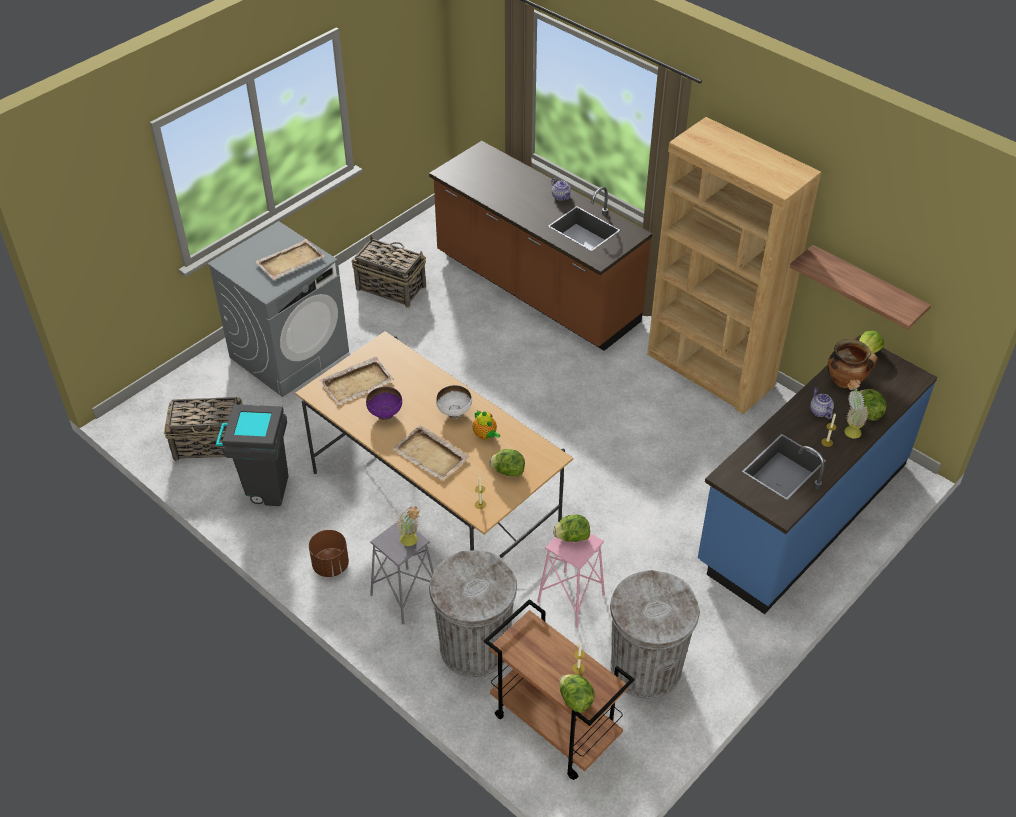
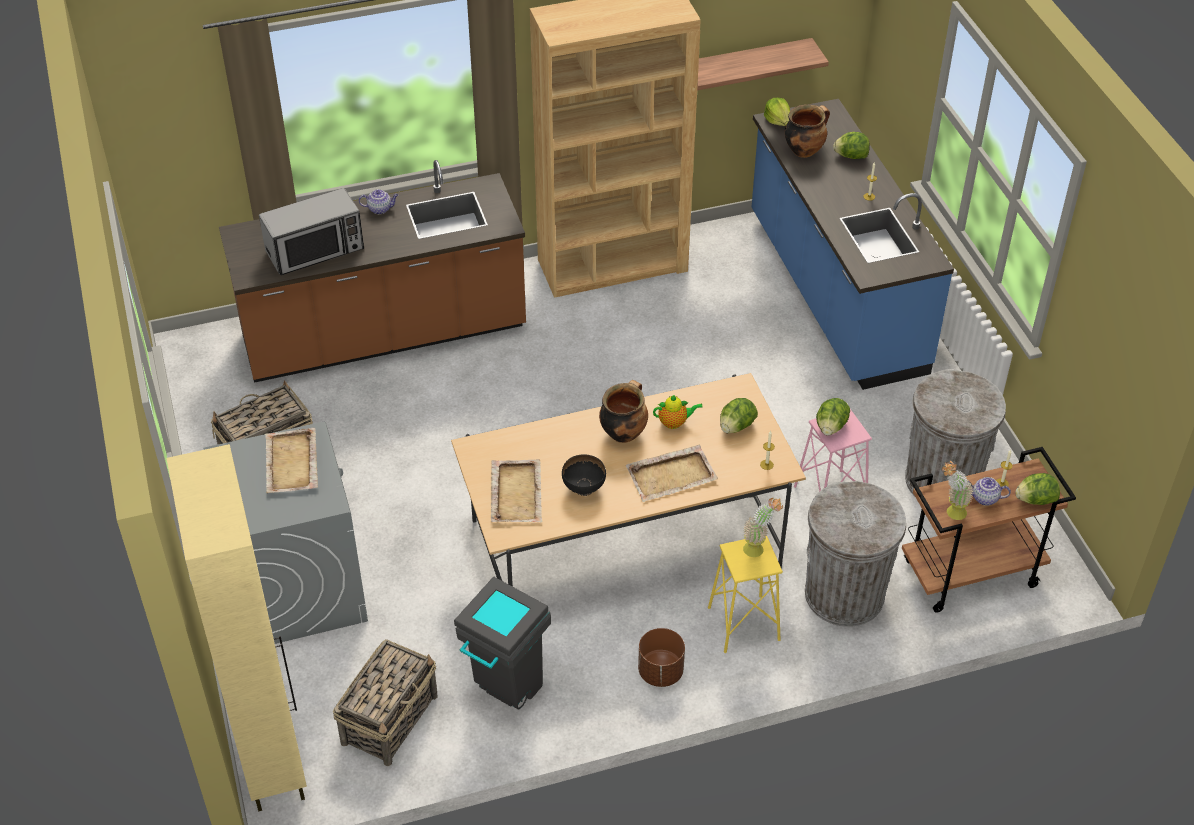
camera: 60 degrees left, 0 degrees up
(152, 404) = (272, 757): none -> beige cabinet
(385, 414) = (583, 488): purple bowl -> black bowl
(404, 595) = (743, 624): grey stool -> yellow stool
(454, 412) = (623, 433): white bowl -> cooking pot
(495, 188) = (315, 250): none -> microwave
(819, 411) = (829, 182): teapot -> teapot (984, 498)
(849, 429) = (863, 176): potted plant -> potted plant (951, 513)

